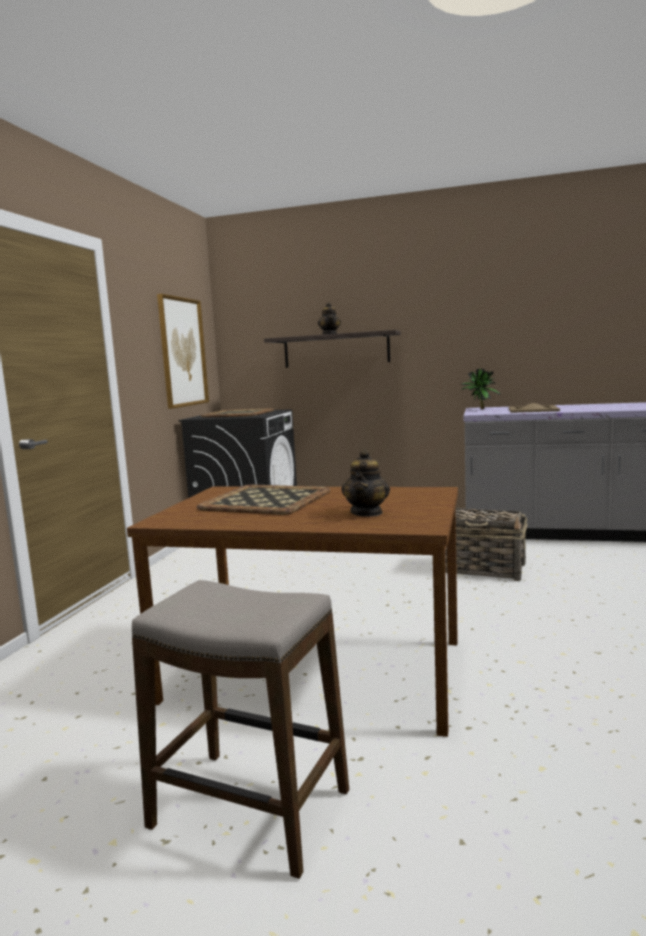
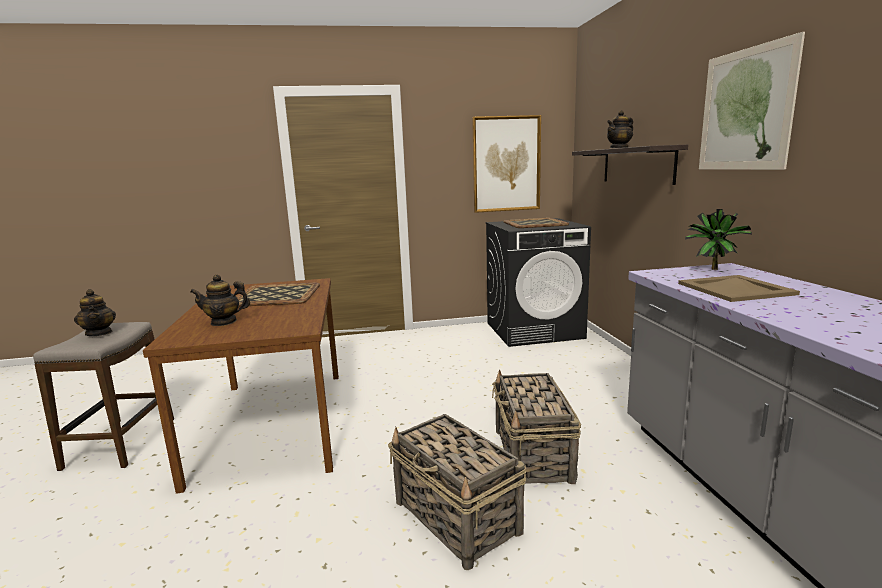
camera: 65 degrees right, 5 degrees up
(221, 603) = (99, 333): none -> teapot
(454, 307) = (745, 110): none -> picture
(550, 602) = (457, 518): none -> basket

